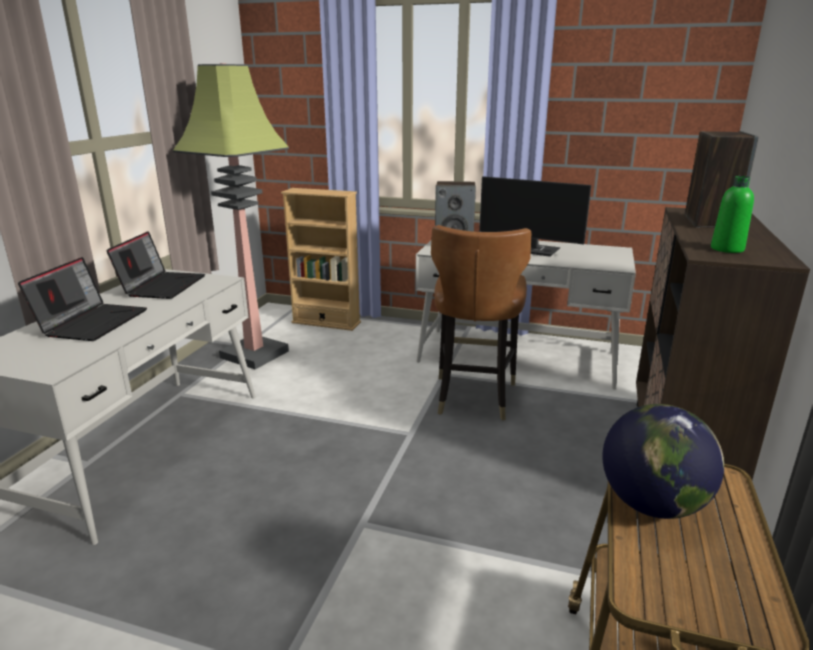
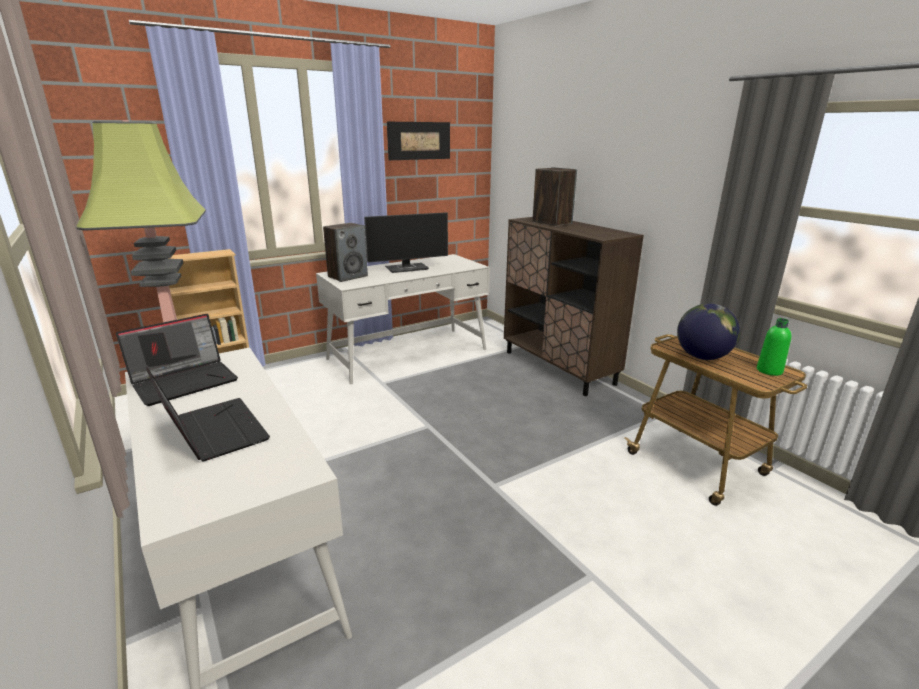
camera: 50 degrees left, 0 degrees up
(162, 285) = (185, 381): laptop -> laptop turned 90 degrees clockwise
(473, 396) = (424, 387): brown chair -> none
(611, 86) = (419, 140): none -> picture
(727, 249) = (598, 233): green bottle -> green bottle (769, 371)

